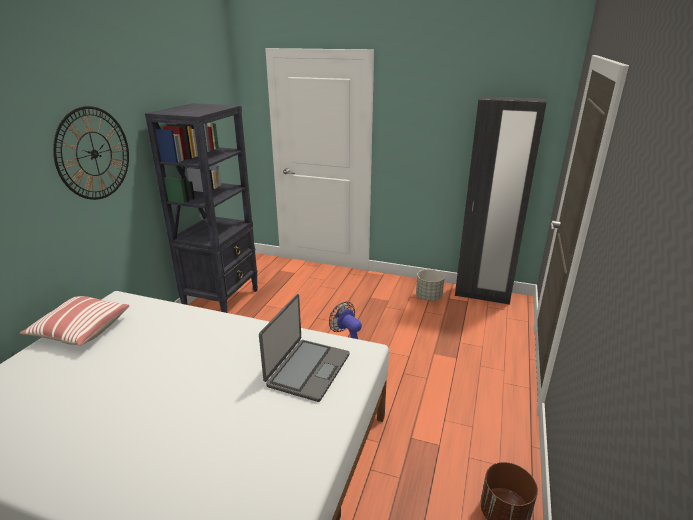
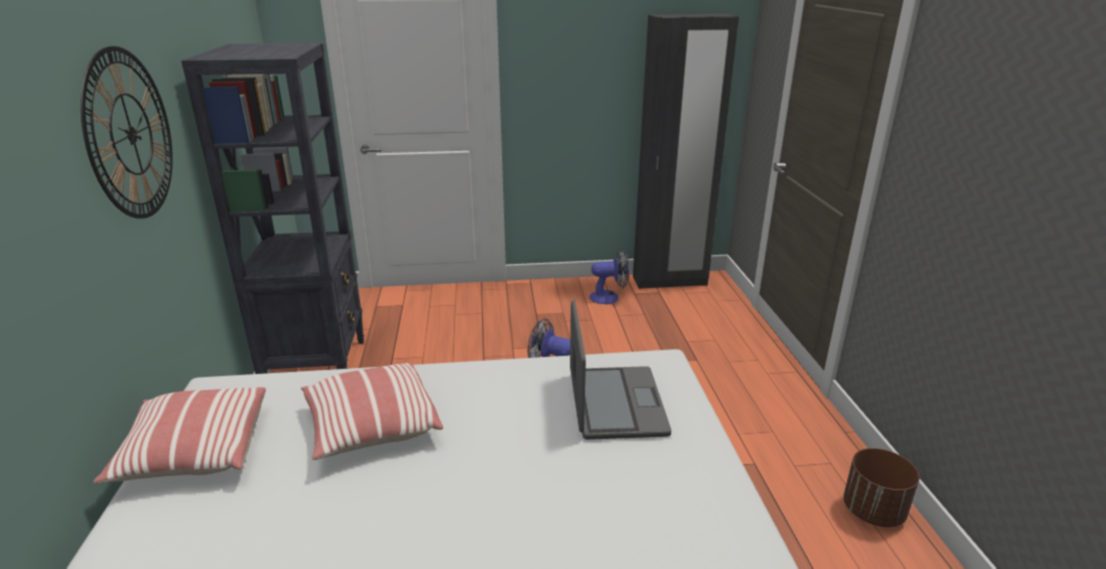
camera: 25 degrees left, 0 degrees up
(166, 342) = (371, 426): none -> pillow
(428, 297) = (609, 297): grey planter -> fan

